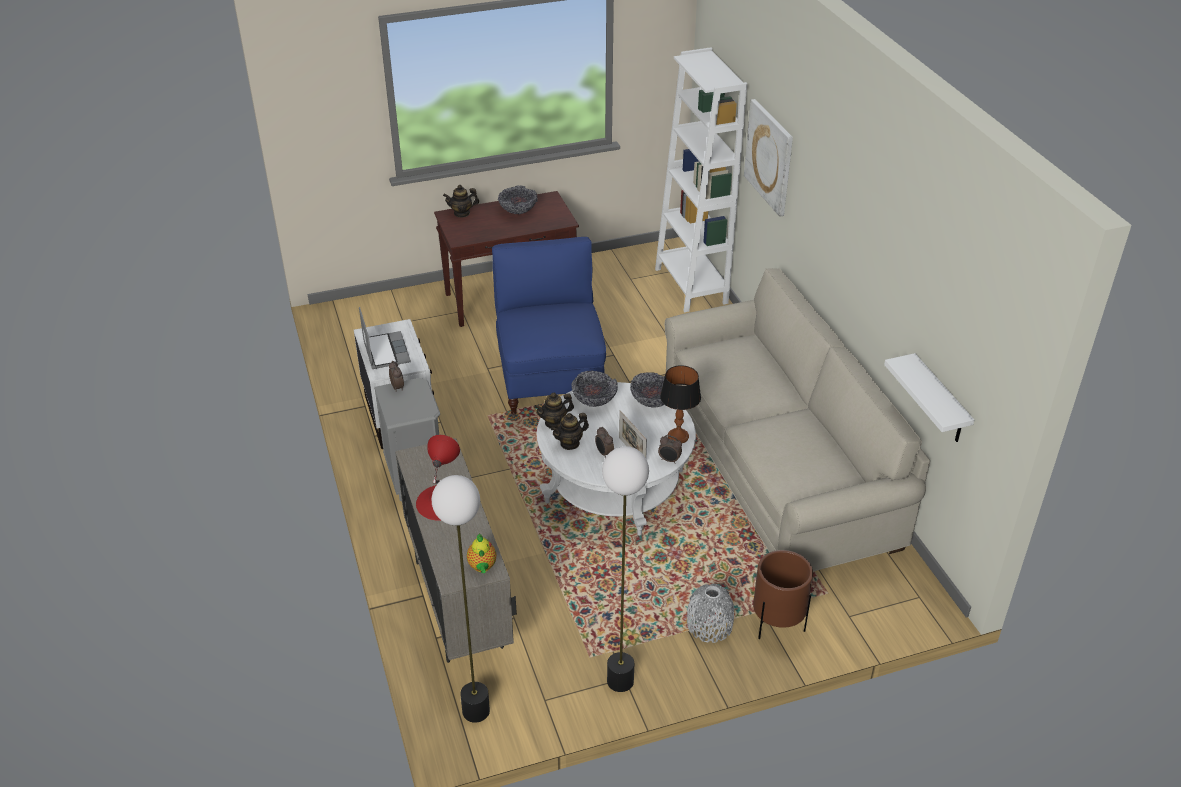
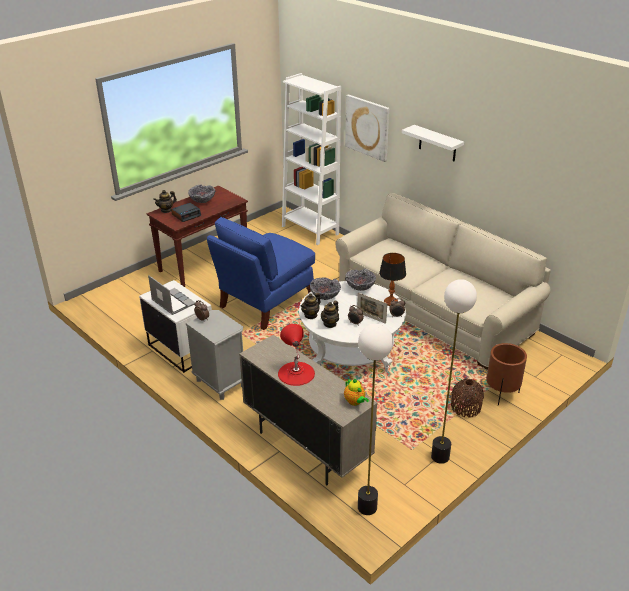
camera: 25 degrees left, 5 degrees down
(481, 227) = (186, 215): none -> alarm clock
(550, 381) = (265, 303): blue armchair -> blue armchair turned 105 degrees counterclockwise
(709, 625) = (465, 407): grey vase -> brown vase
(940, 401) = (551, 230): white shelf -> white shelf (437, 143)

